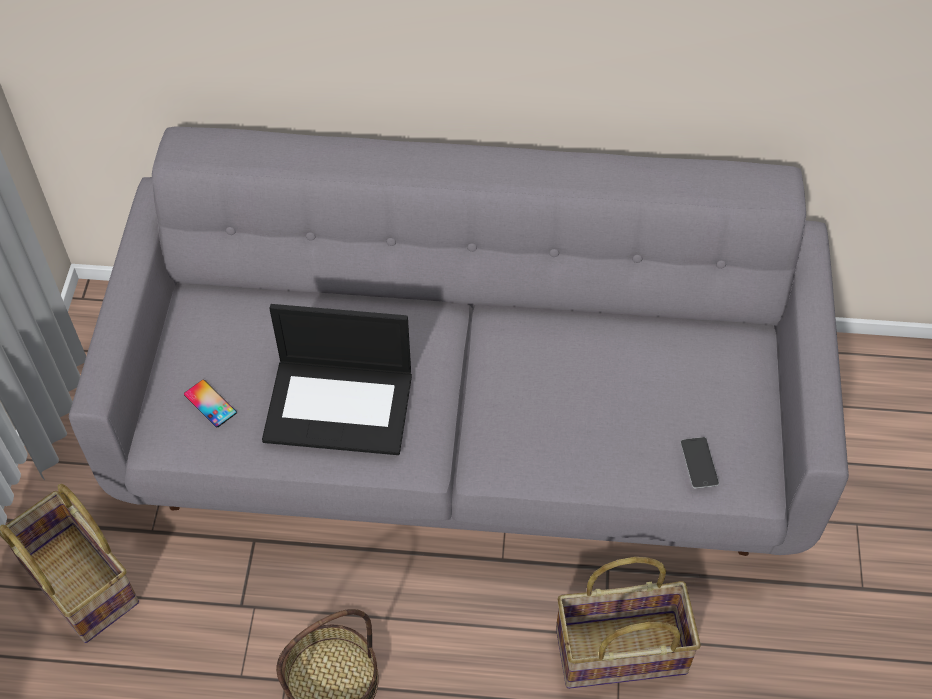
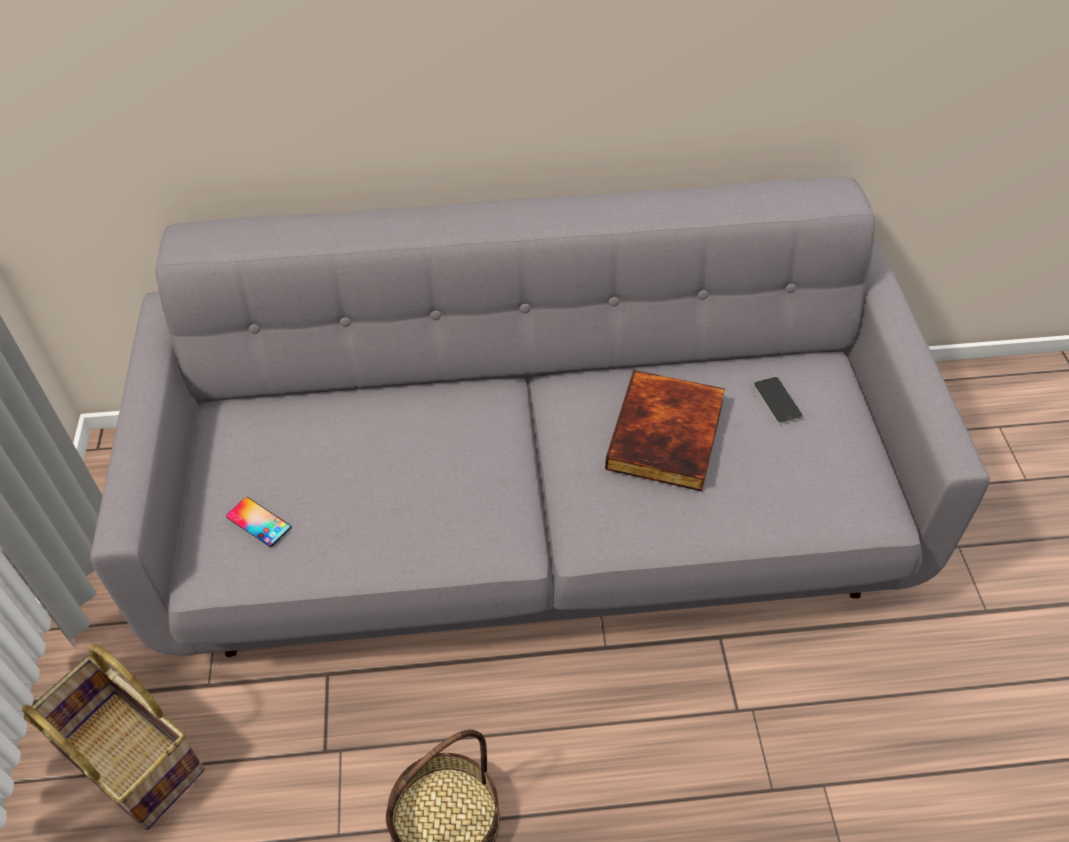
camera: 10 degrees left, 5 degrees down
(341, 405) = (409, 500): laptop -> none
(581, 383) = (668, 436): none -> book
(620, 653) = (758, 726): basket -> none
(699, 463) = (816, 497): phone -> phone (777, 400)

